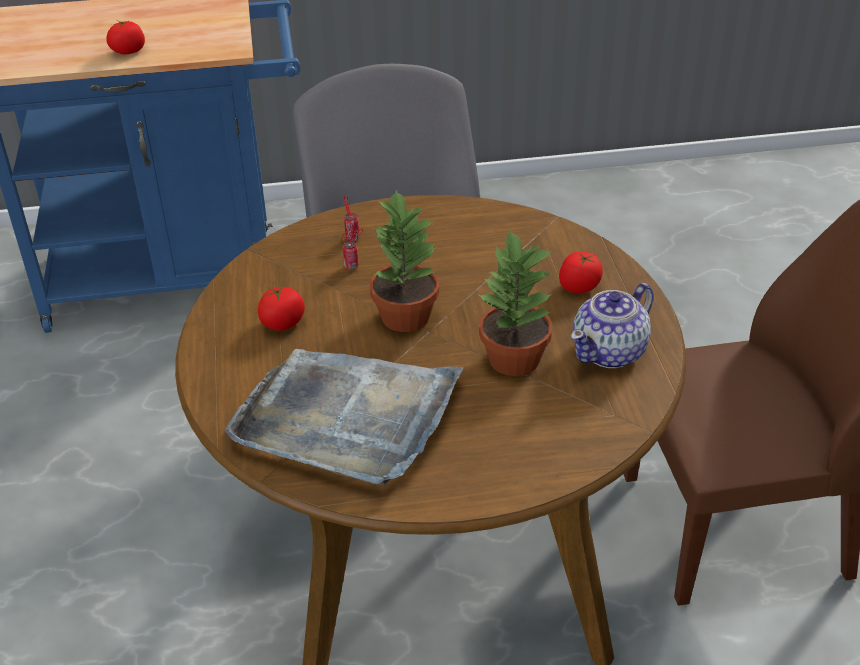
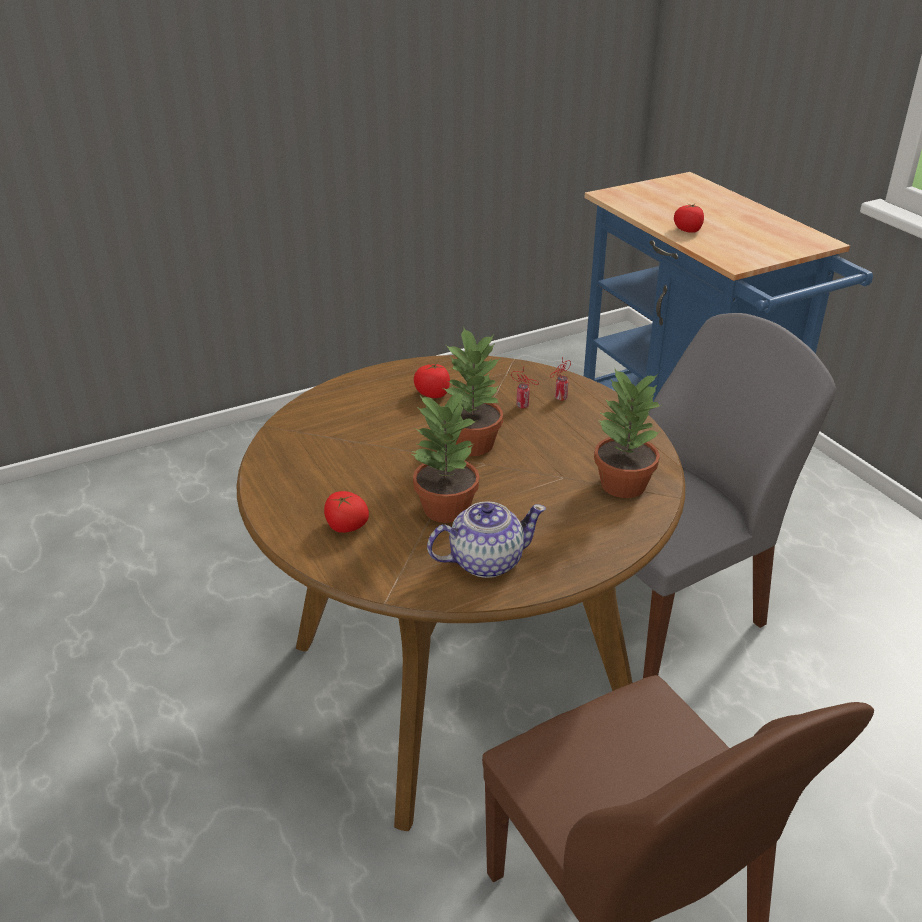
camera: 70 degrees right, 5 degrees down
(347, 418) = (338, 444): grey tray -> none
(524, 241) = (621, 484): none -> potted plant
(579, 287) = (572, 528): tomato -> tomato (346, 527)
(610, 352) = (485, 561): teapot -> teapot turned 135 degrees clockwise

